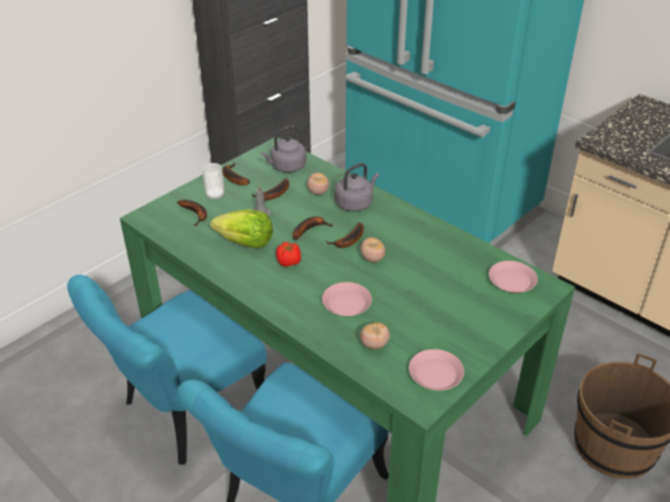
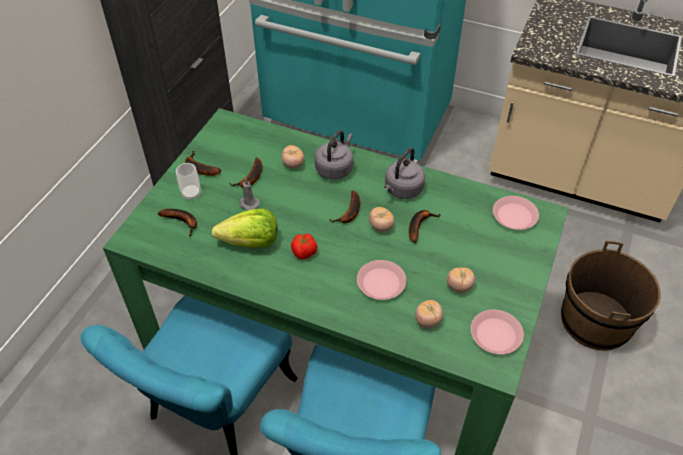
camera: 20 degrees left, 10 degrees up
(286, 167) = (248, 143): grey kettle -> grey kettle (402, 190)
(309, 229) = (306, 210): banana -> banana (419, 226)
(421, 325) = (459, 286): none -> tomato

